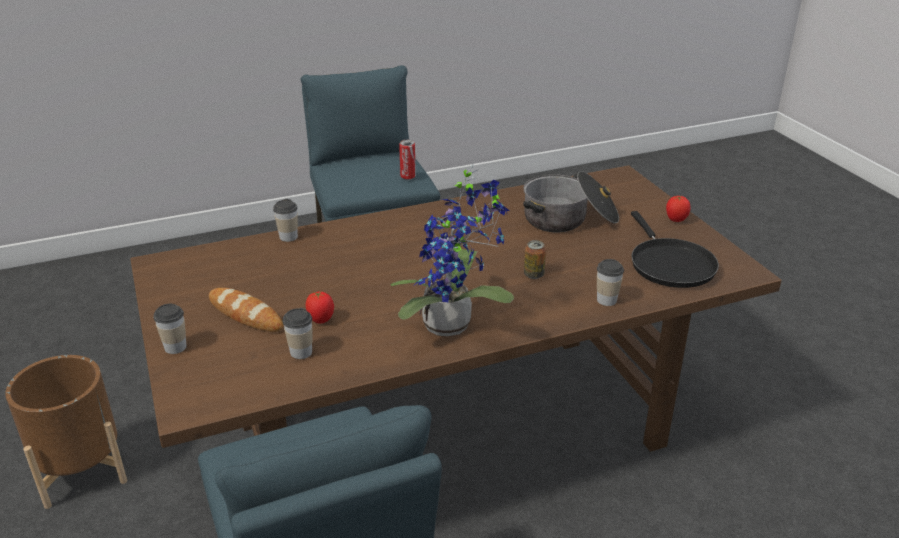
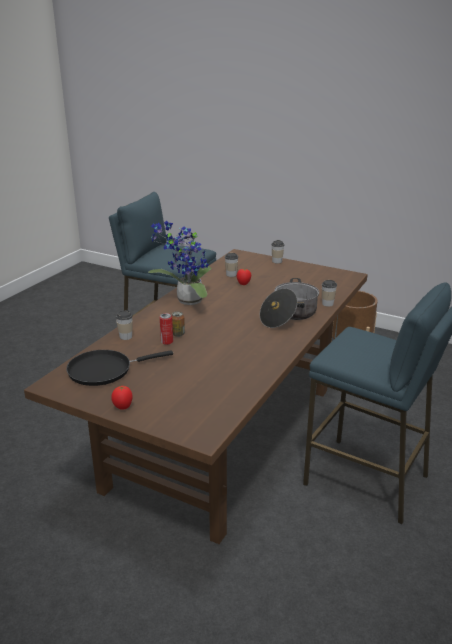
camera: 140 degrees right, 5 degrees down
(245, 314) = (276, 276): bread -> none
(408, 176) = (342, 356): can -> can (167, 342)
(569, 219) = (198, 376): cooking pot -> cooking pot (289, 315)
(669, 264) = (104, 370): black frying pan -> black frying pan turned 60 degrees counterclockwise

